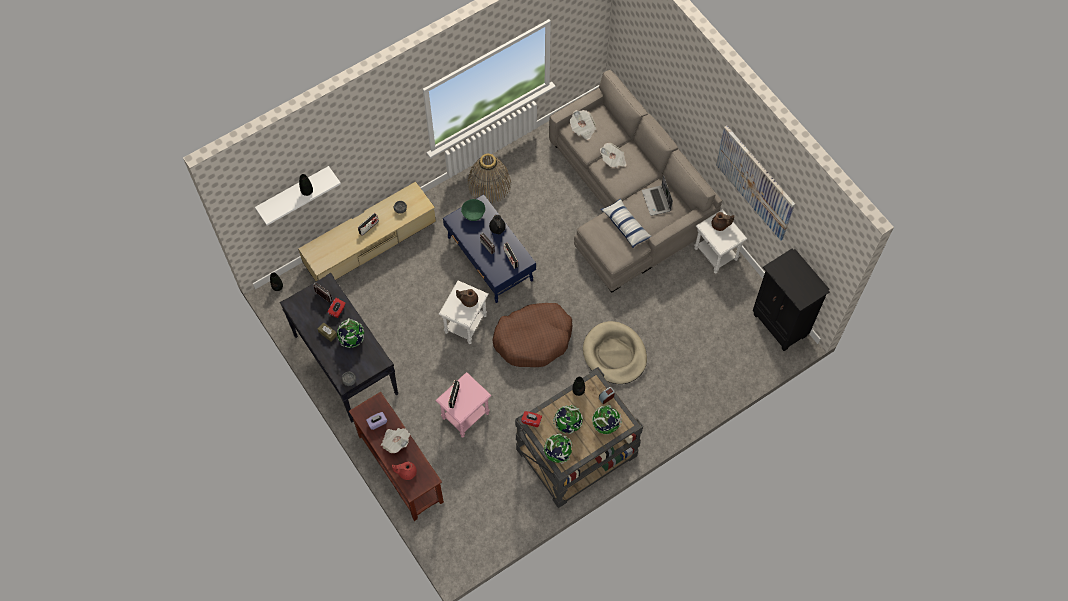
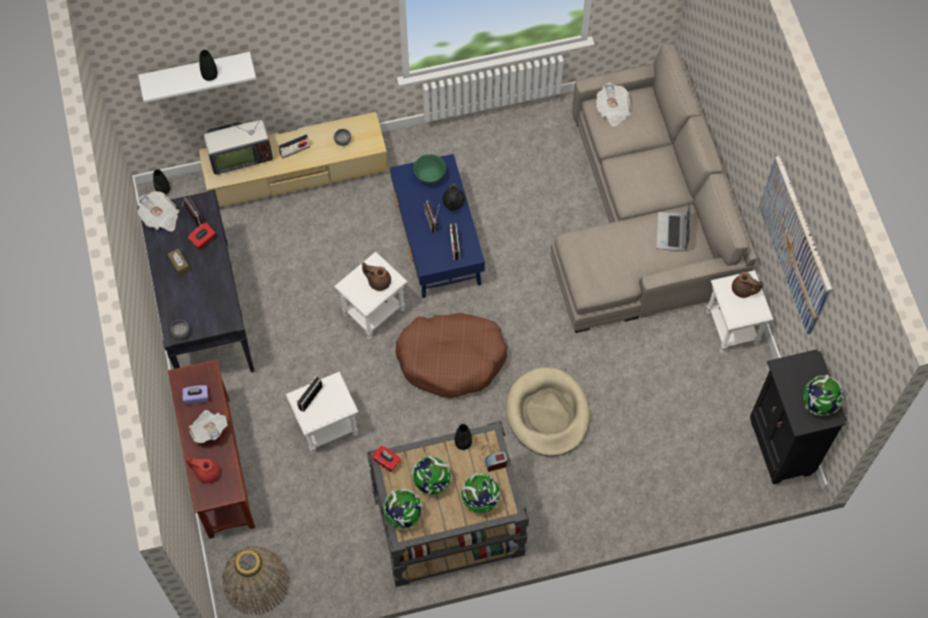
camera: 20 degrees right, 0 degrees up
(330, 244) = (239, 156): none -> television
(352, 339) = (206, 282): globe -> globe (818, 404)
(466, 416) = (327, 428): pink side table -> white side table
(489, 184) = (474, 146): basket -> basket (256, 582)
(613, 160) = (636, 162): newspaper -> newspaper (160, 217)
(626, 226) = (619, 252): pillow -> none

